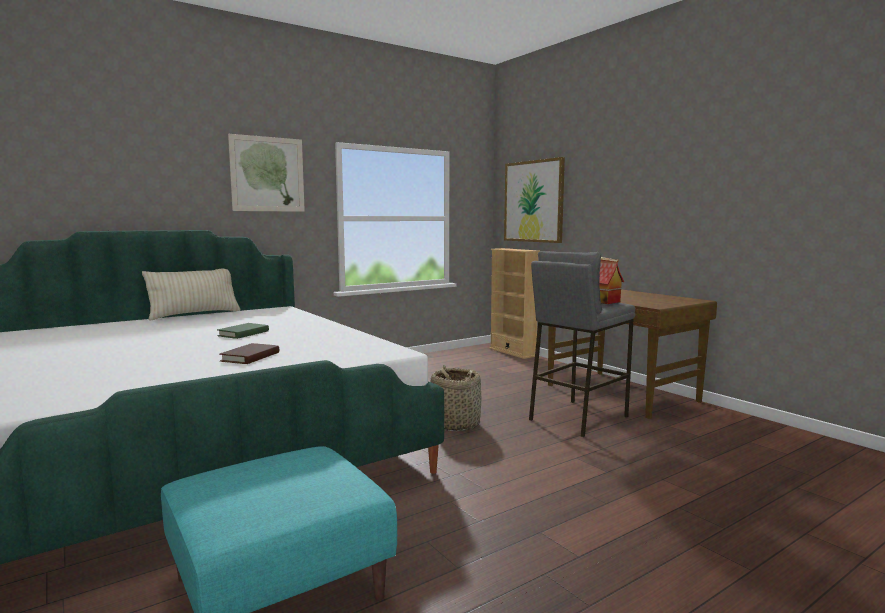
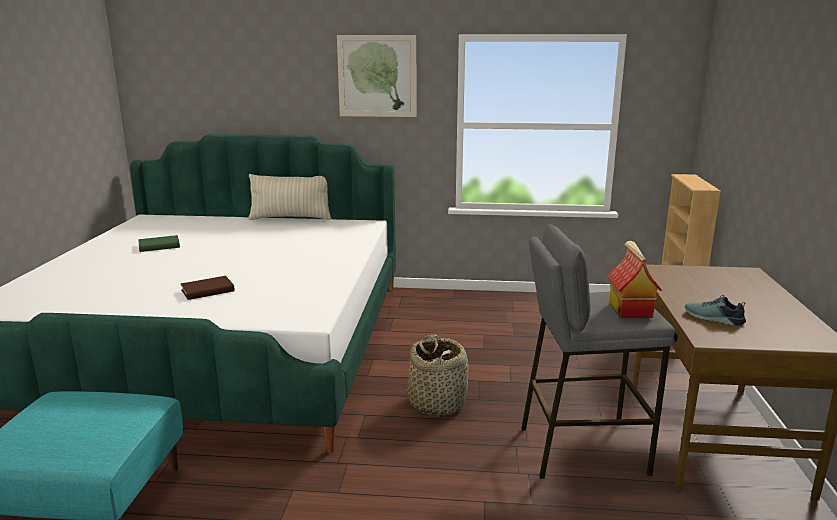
camera: 40 degrees right, 10 degrees up
(243, 333) = (267, 256): green book -> green book (159, 246)
(533, 201) = (729, 115): picture -> none
(637, 301) = (713, 319): none -> shoe

